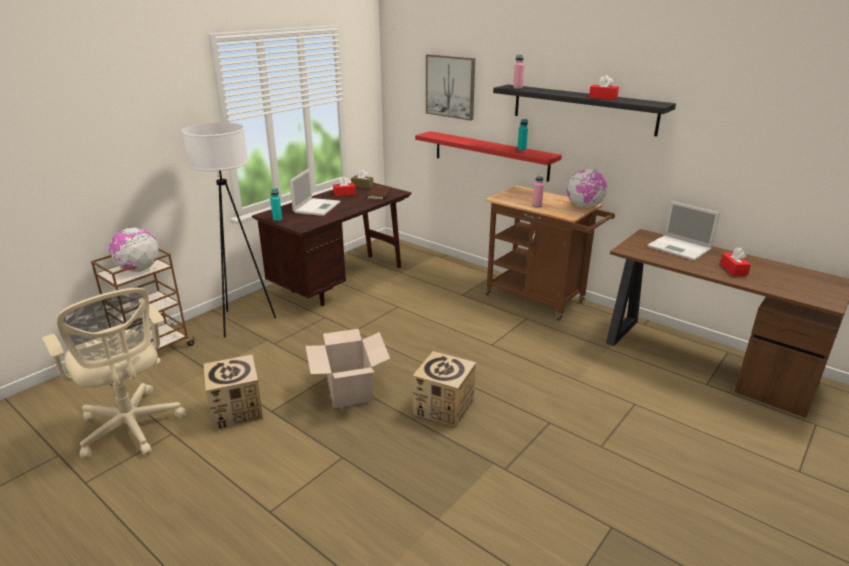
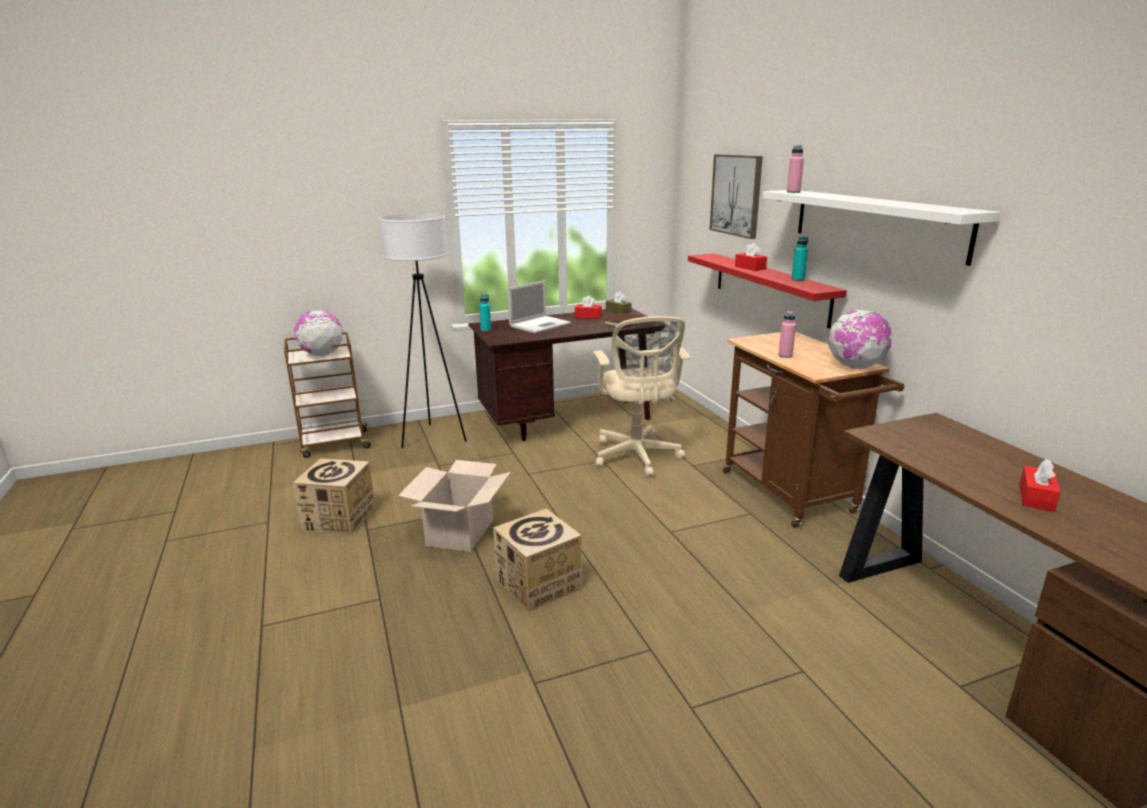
camera: 30 degrees right, 5 degrees down
(132, 429) = (245, 507): beige office chair -> beige office chair (637, 457)
(583, 109) = (875, 223): black shelf -> white shelf
(603, 98) = (890, 203): red tissue box -> red tissue box (750, 268)
(680, 248) = (972, 449): laptop -> none

